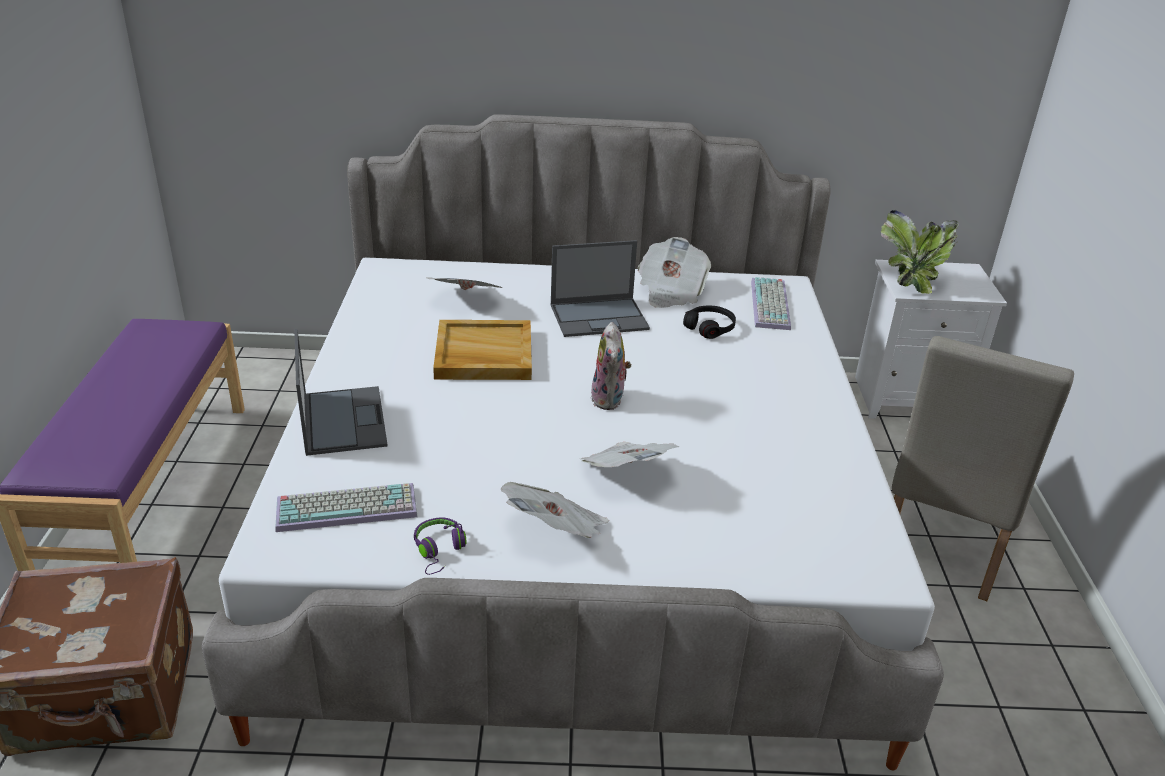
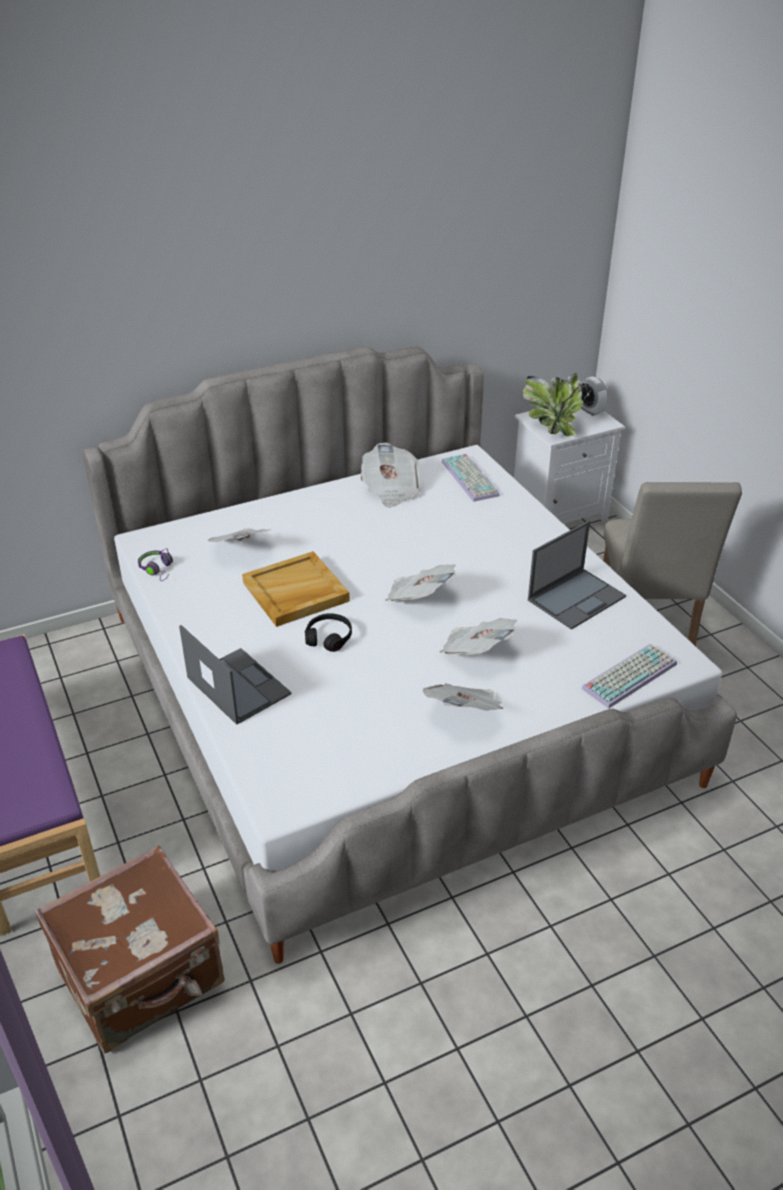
camera: 25 degrees left, 5 degrees up
(348, 507) = (306, 751): keyboard -> keyboard (629, 674)
(439, 551) = (399, 757): purple headphones -> purple headphones (158, 569)
(600, 317) = (356, 529): laptop -> laptop (577, 598)
(610, 400) = (419, 598): plush toy -> newspaper
(709, 328) = (442, 512): black headphones -> black headphones (329, 637)
(973, 277) = (590, 410): none -> alarm clock

